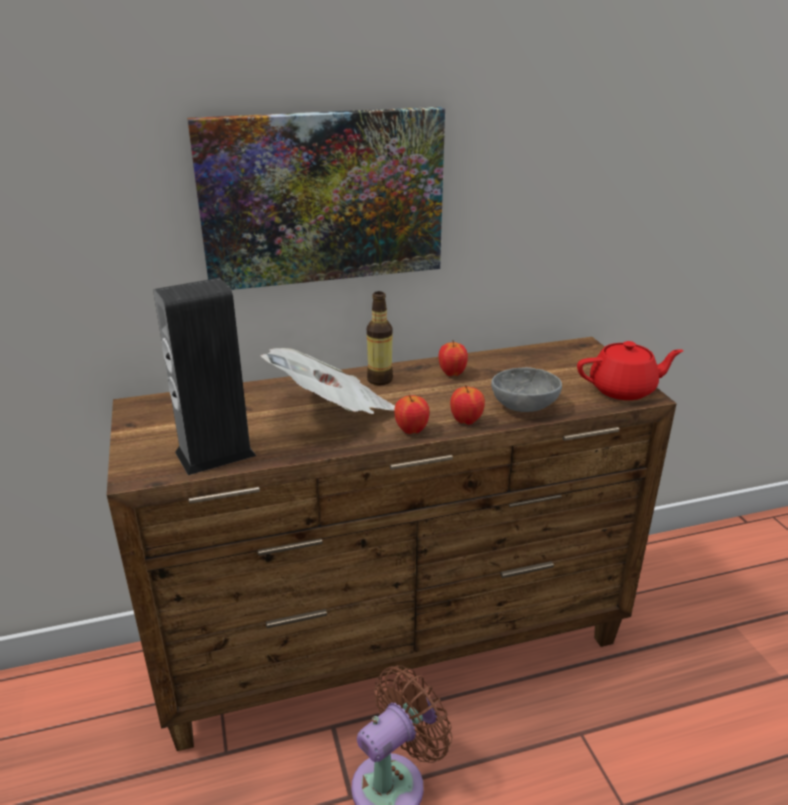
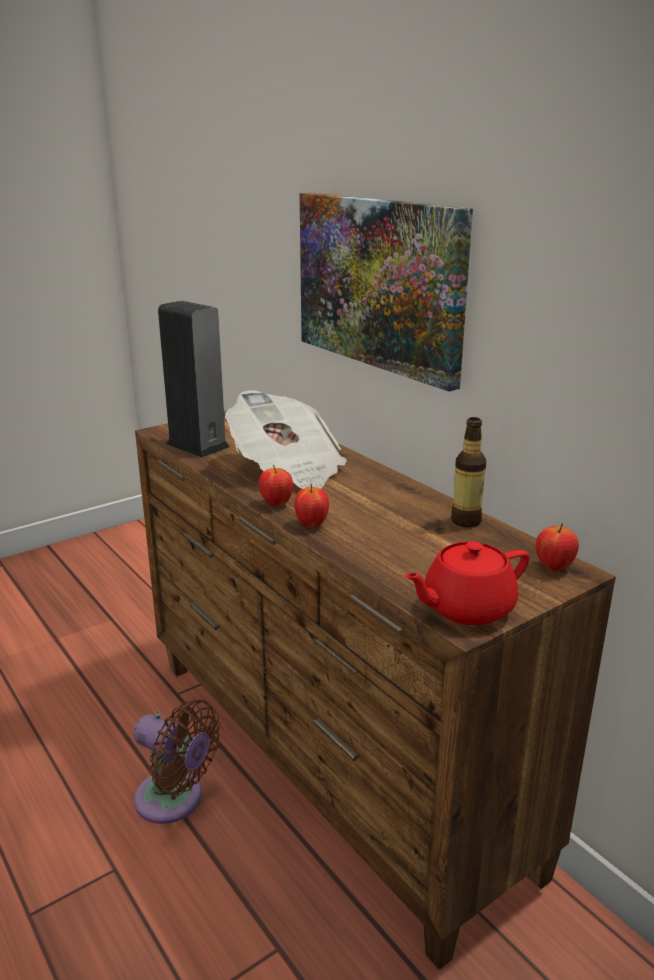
camera: 70 degrees right, 5 degrees down
(379, 380) = (363, 476): bottle -> bottle (466, 521)
(452, 373) = (409, 505): apple -> apple (554, 567)
(522, 405) = (368, 548): grey bowl -> none
(623, 390) = (466, 608): red teapot -> red teapot turned 90 degrees clockwise

